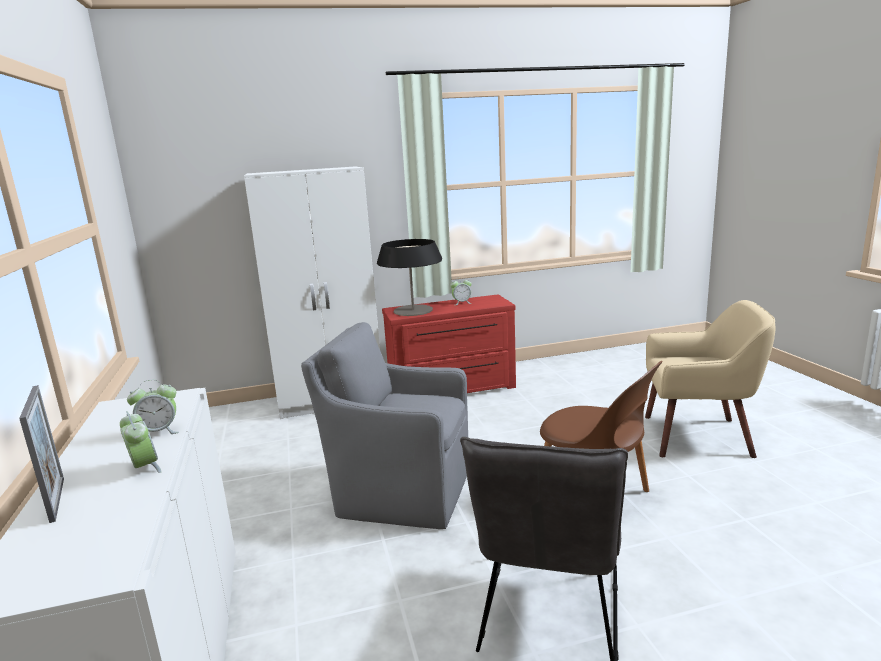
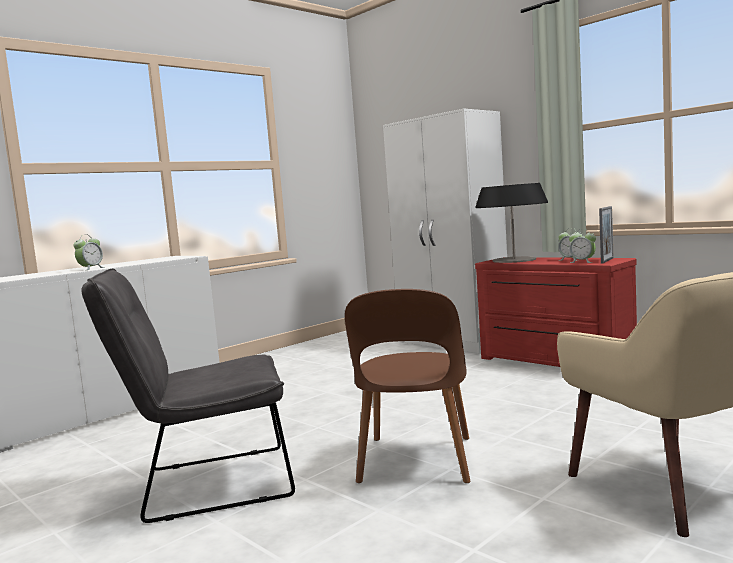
camera: 60 degrees right, 10 degrees down
(57, 499) = (57, 270): picture frame -> picture frame (607, 260)
(159, 432) = (136, 263): alarm clock -> alarm clock (583, 262)
(400, 492) = (338, 398): grey armchair -> none

